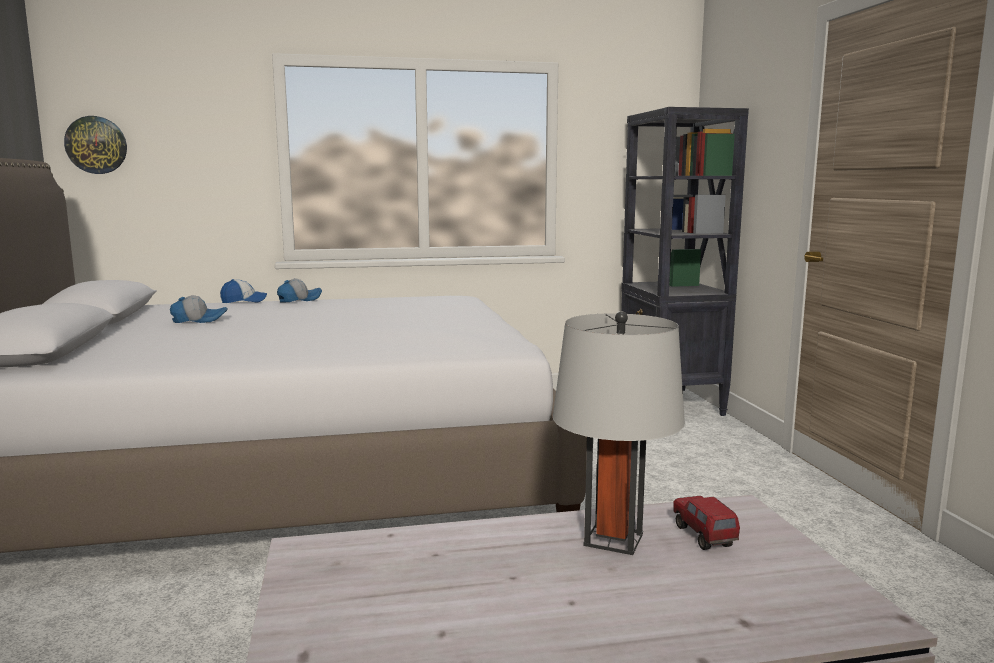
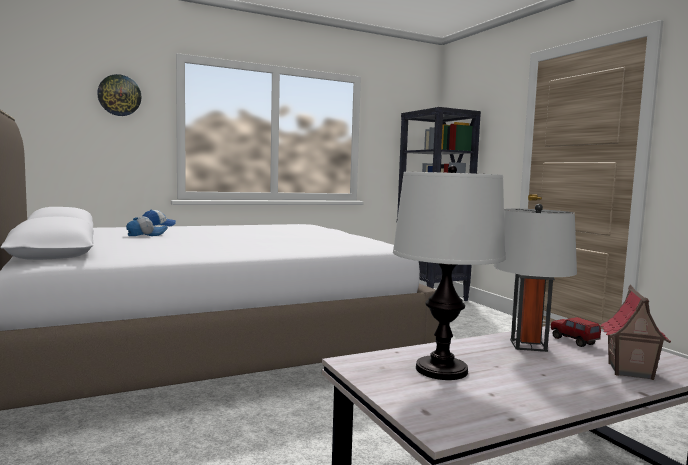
camera: 15 degrees left, 5 degrees down
(96, 145) = (39, 108): wall clock -> wall clock (119, 95)
(299, 300) = (199, 225): cap -> none
(418, 575) = (441, 369): none -> table lamp
(733, 611) = (629, 371): none -> toy house

